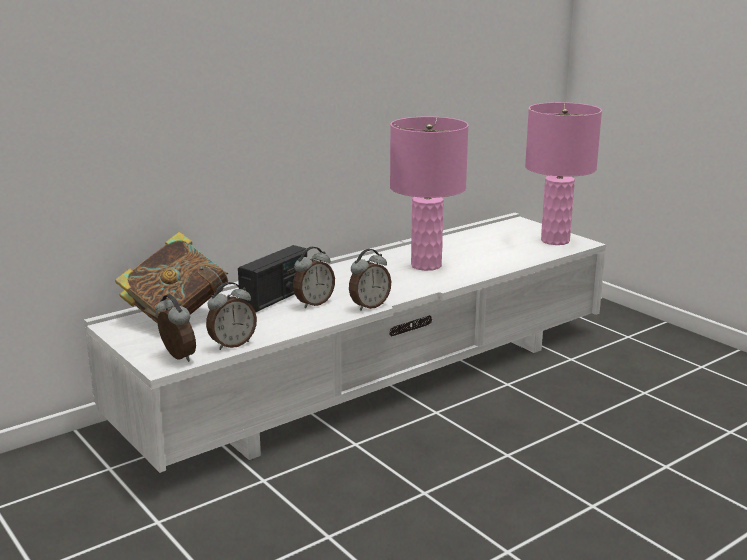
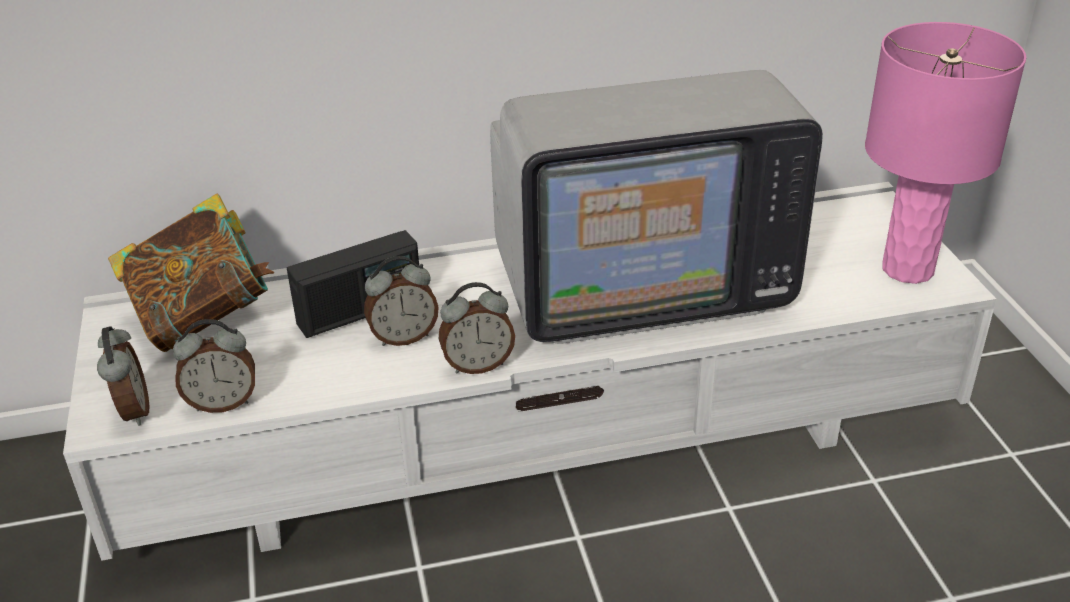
camera: 25 degrees right, 15 degrees up
(426, 265) = (641, 285): pink table lamp -> television

